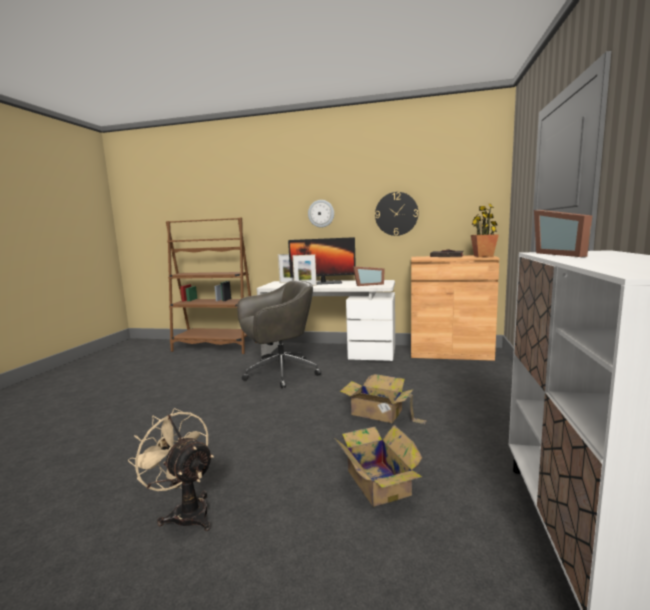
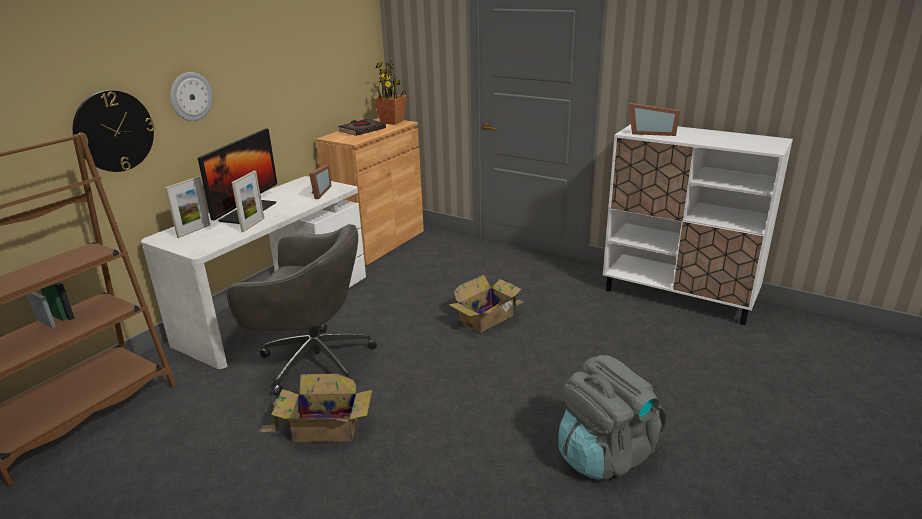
camera: 70 degrees left, 15 degrees up
(185, 511) = (605, 454): beige fan -> grey backpack
(279, 373) = (313, 361): grey office chair -> grey office chair turned 105 degrees clockwise
(377, 481) = (597, 345): cardboard box -> cardboard box (323, 427)
(396, 214) = (289, 81): wall clock -> wall clock (114, 131)

